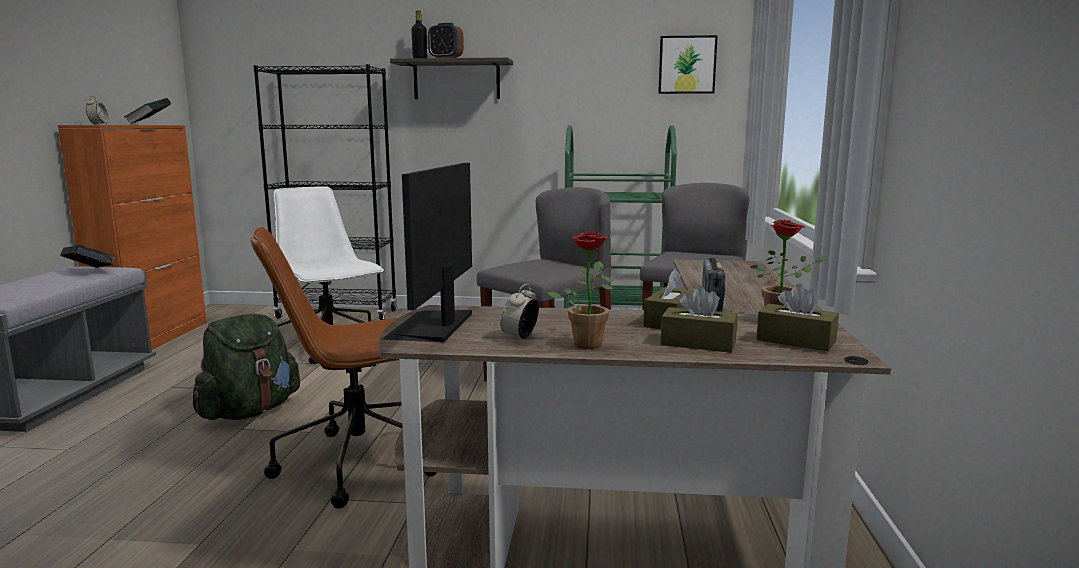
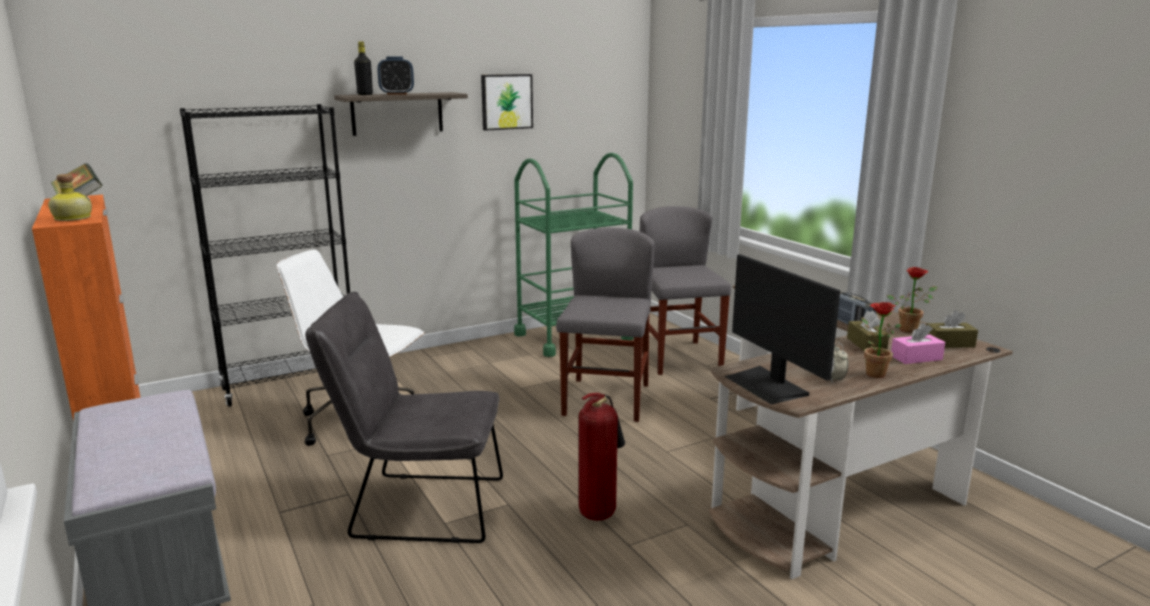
camera: 35 degrees left, 5 degrees up
(90, 272) = (154, 409): book -> none
(99, 124) = (71, 218): alarm clock -> bottle
(250, 412) = (418, 507): green backpack -> grey chair
(362, 463) = (599, 512): brown office chair -> fire extinguisher
(687, 65) = (603, 93): picture -> picture (506, 101)
(698, 343) = (916, 358): brown tissue box -> pink tissue box

